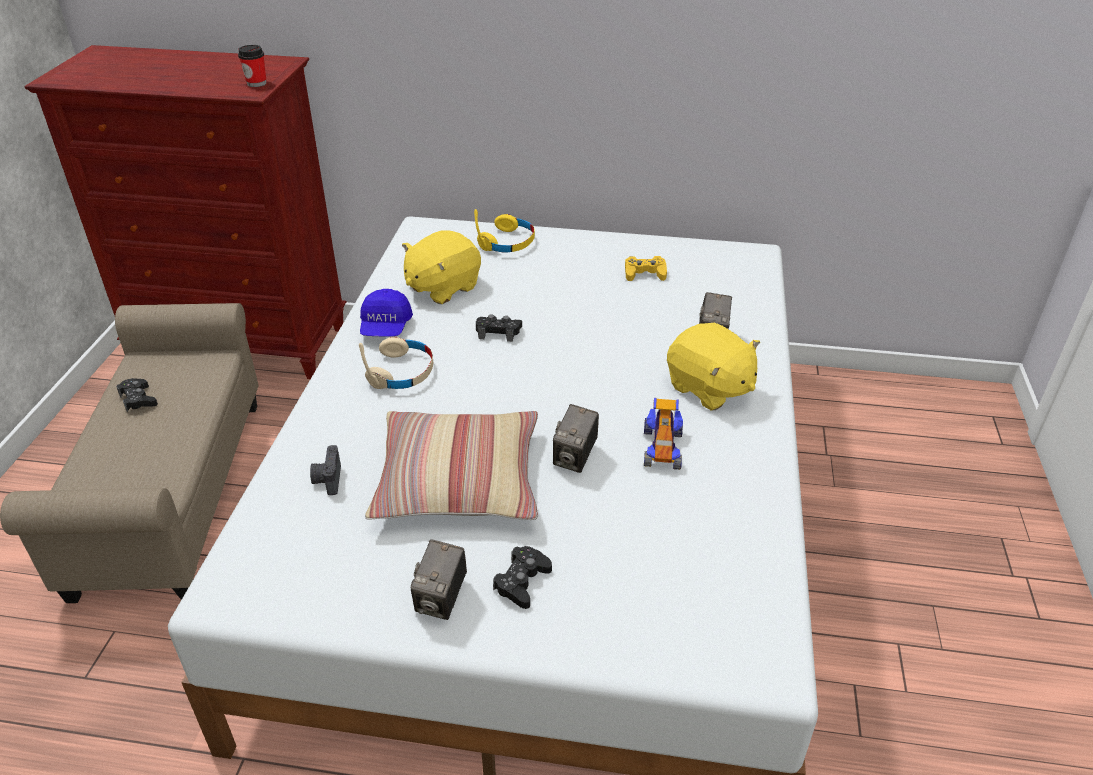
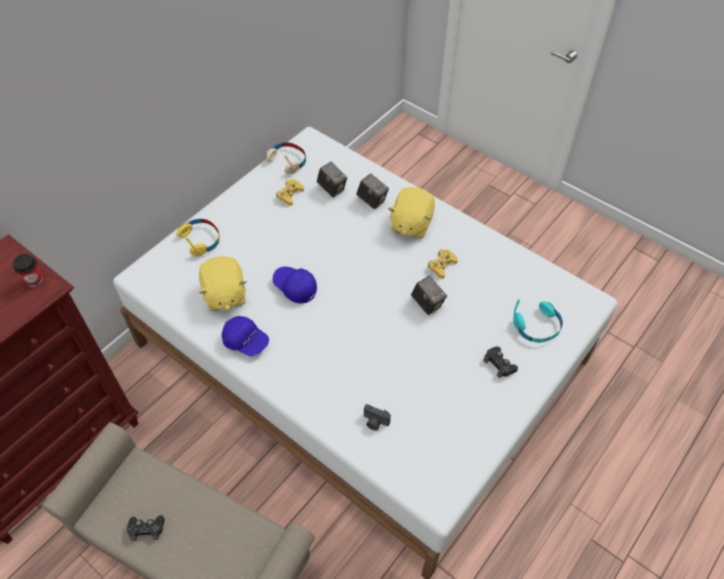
camera: 60 degrees left, 15 degrees up
(402, 372) = (300, 350): beige headphones -> beige headphones (287, 161)
(441, 599) = (493, 402): camera -> camera (332, 189)
(458, 480) = (413, 360): pillow -> none
(498, 332) = (295, 287): black game controller -> blue cap
(640, 606) = (537, 327): none -> turquoise headphones
(662, 447) = (442, 265): toy car -> yellow game controller
(709, 388) = (411, 224): yellow plush toy -> yellow plush toy turned 120 degrees clockwise

